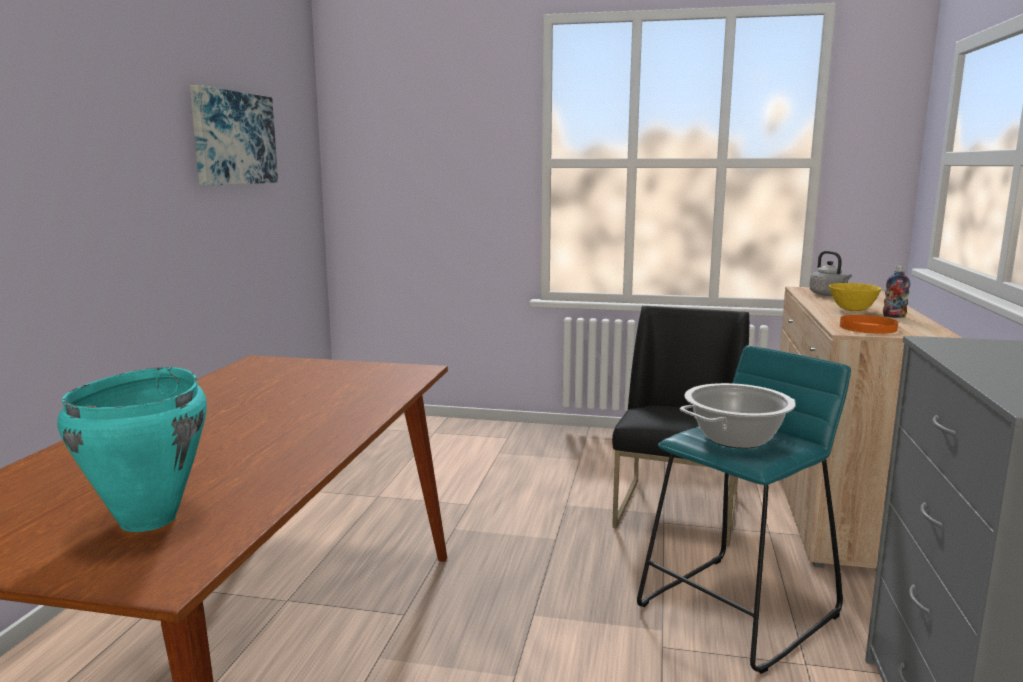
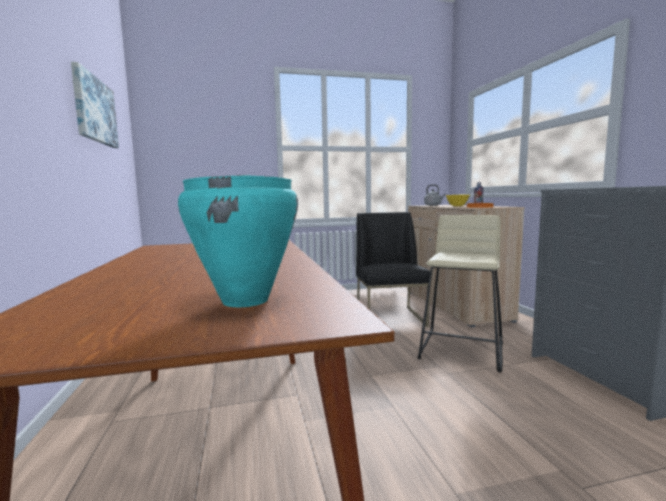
camera: 25 degrees left, 5 degrees down
(736, 438) = (461, 255): cooking pot -> none
(739, 610) = (462, 350): turquoise stool -> beige stool

